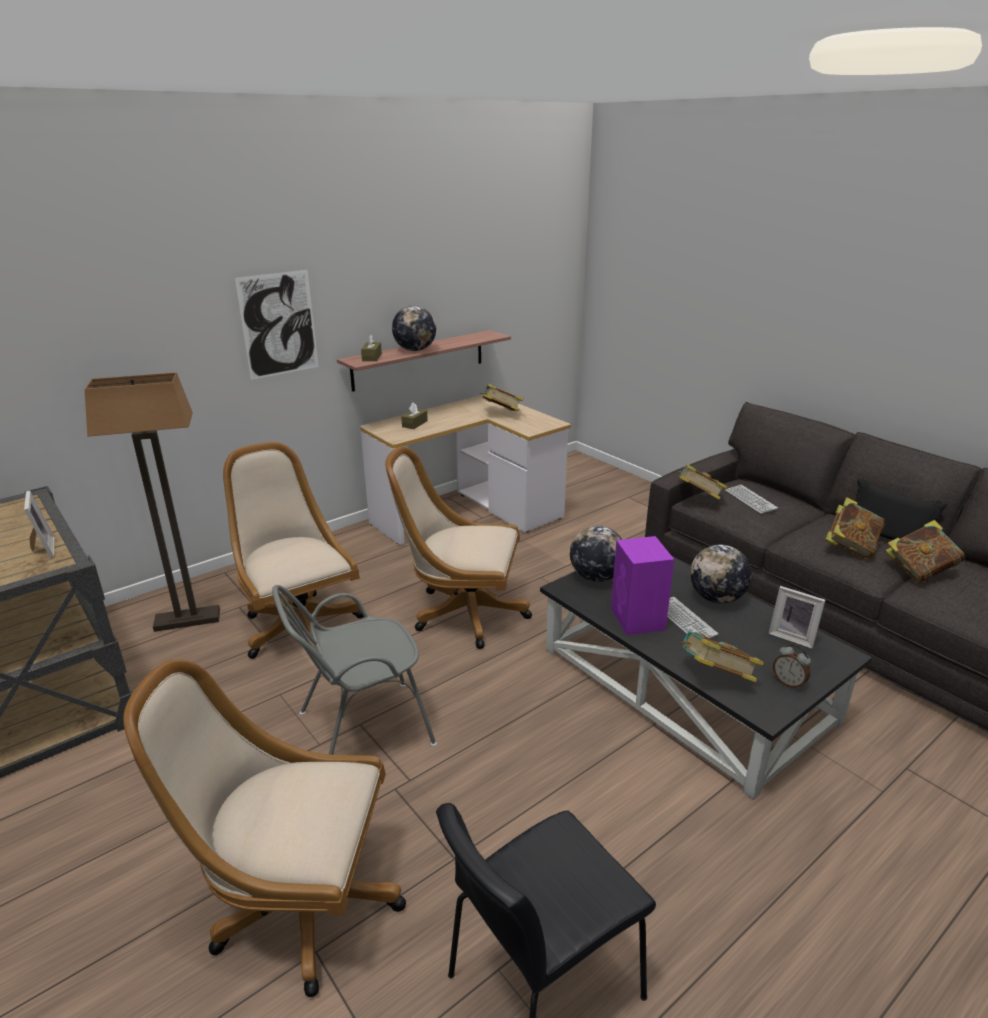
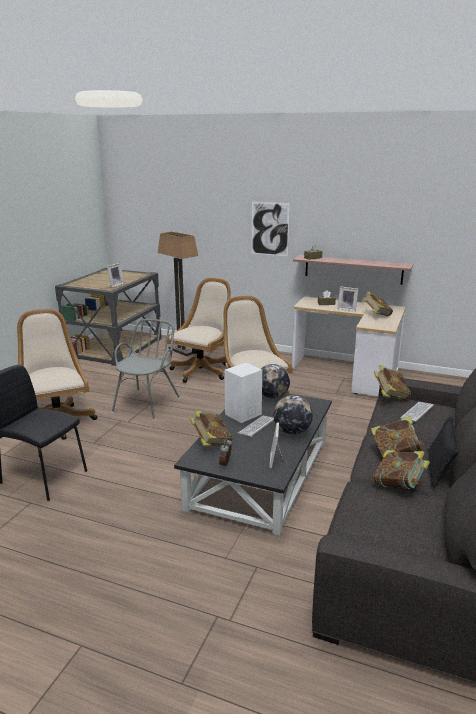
camera: 60 degrees right, 5 degrees down
(360, 730) = (147, 403): grey chair -> grey chair turned 75 degrees clockwise
(415, 350) = (340, 260): globe -> none
(456, 420) = (347, 309): none -> picture frame
(638, 620) = (242, 414): purple speaker -> white speaker

